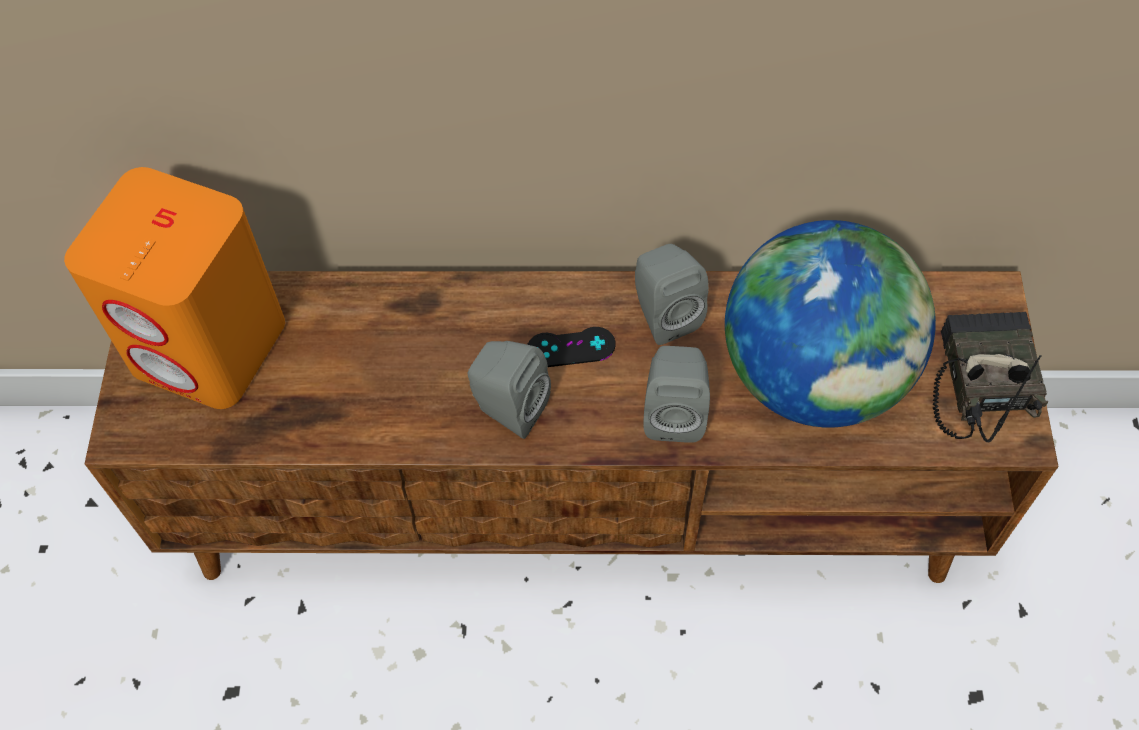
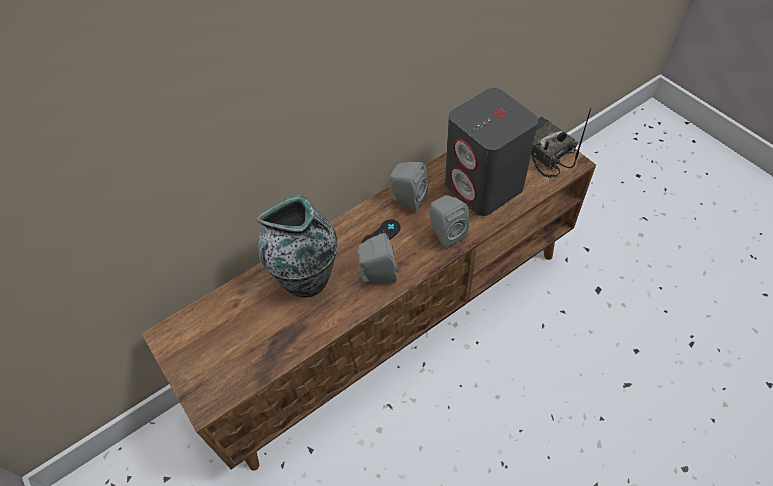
camera: 35 degrees left, 5 degrees down
(210, 346) = (215, 338): orange speaker -> none
(405, 342) = (308, 278): none -> vase
(813, 375) = (484, 187): globe -> grey speaker

